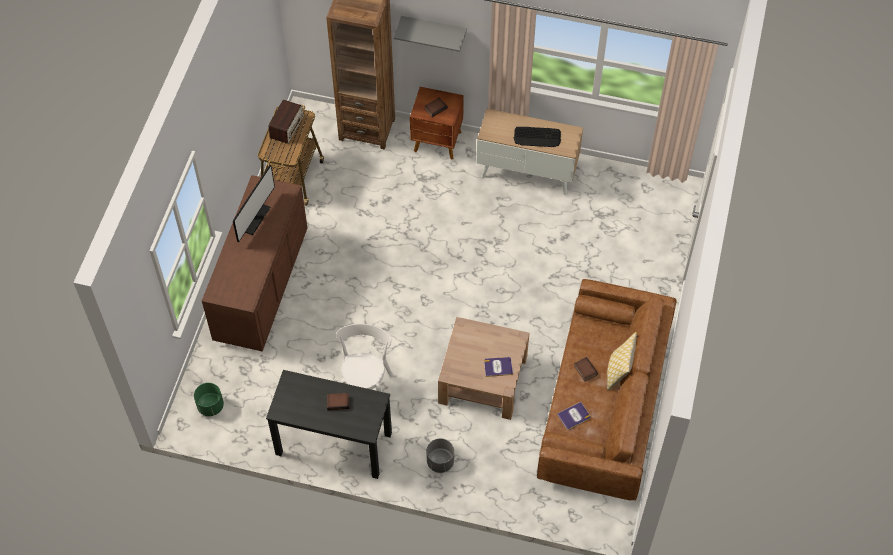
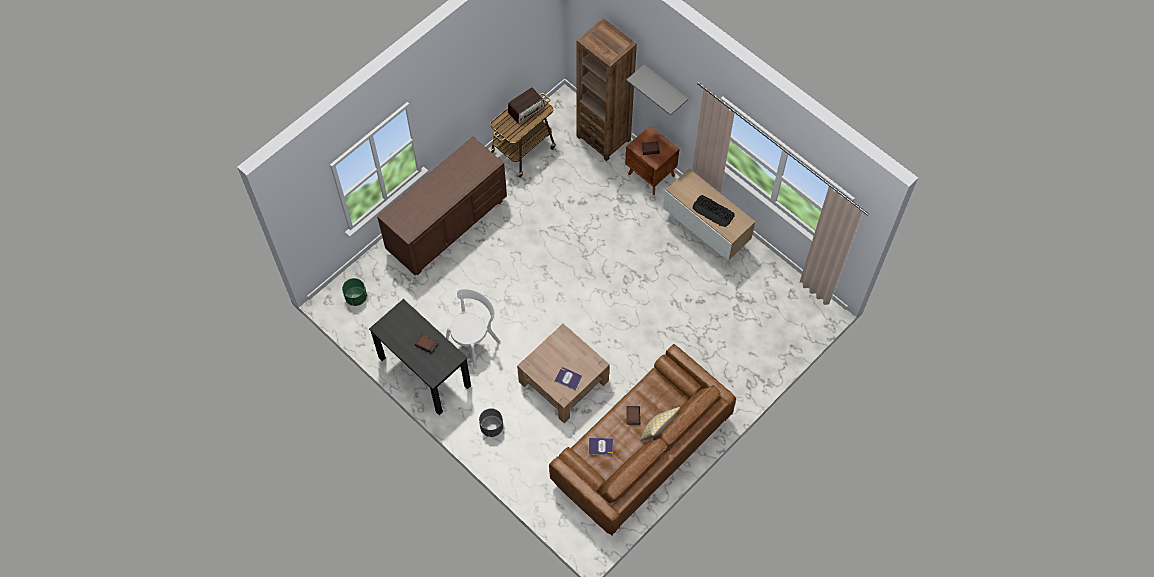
camera: 30 degrees right, 5 degrees up
(254, 218) = (453, 171): monitor -> none

